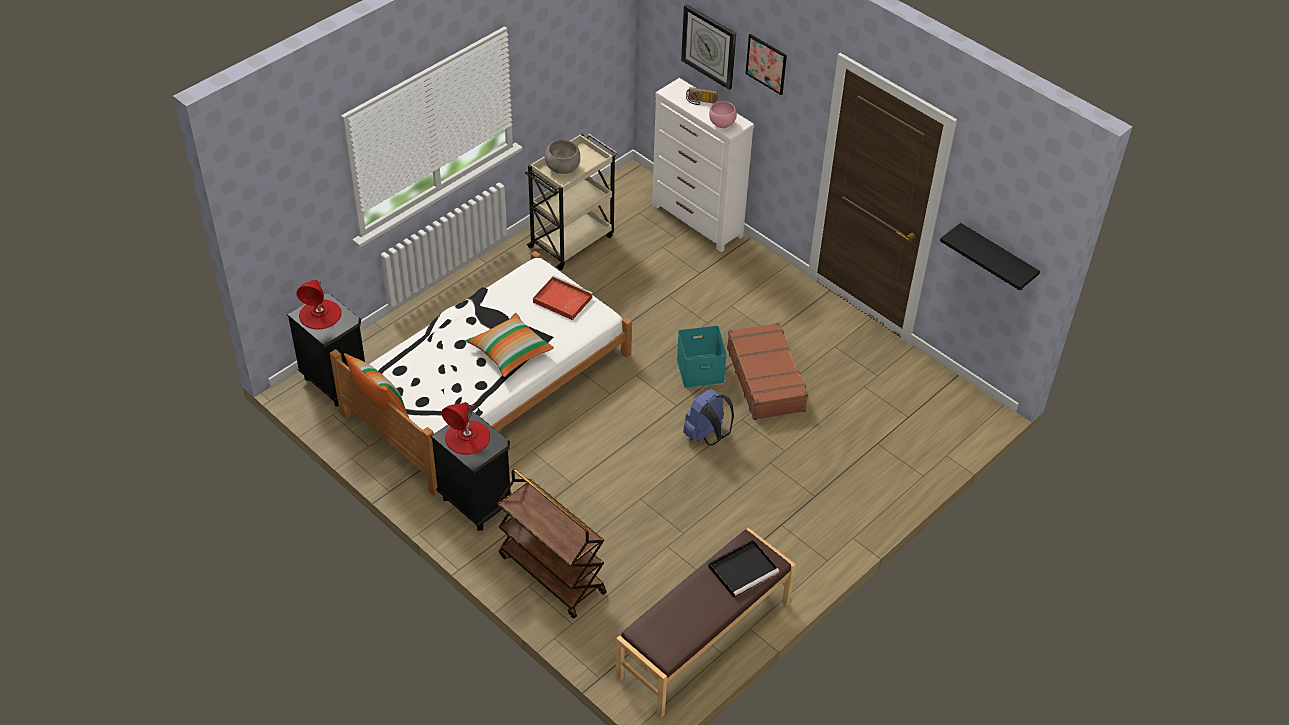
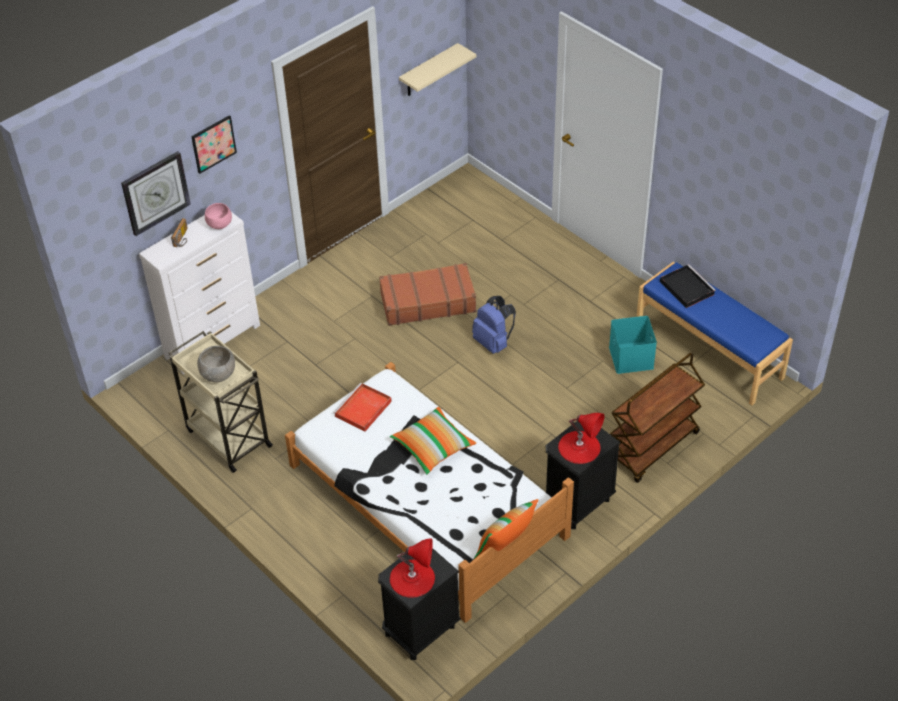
camera: 85 degrees left, 0 degrees up
(699, 371) = (416, 345): turquoise storage box -> turquoise storage box (632, 358)
(705, 640) = (709, 350): brown bench -> blue bench
(996, 259) = (429, 71): black shelf -> beige shelf

